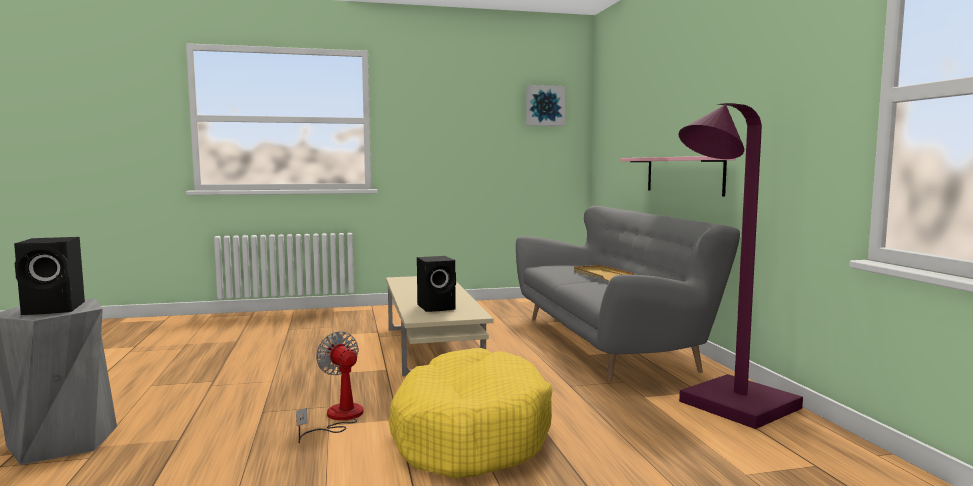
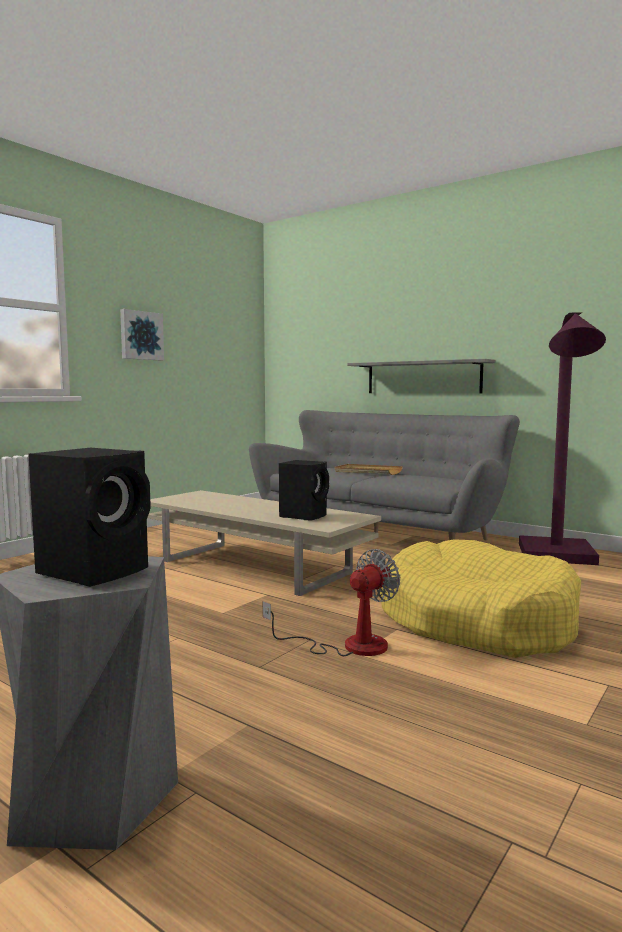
camera: 40 degrees left, 0 degrees up
(338, 418) = (349, 646): fan -> fan turned 120 degrees clockwise
(544, 106) = (229, 309): picture -> picture (141, 335)
(683, 175) = (422, 377): pink shelf -> grey shelf

